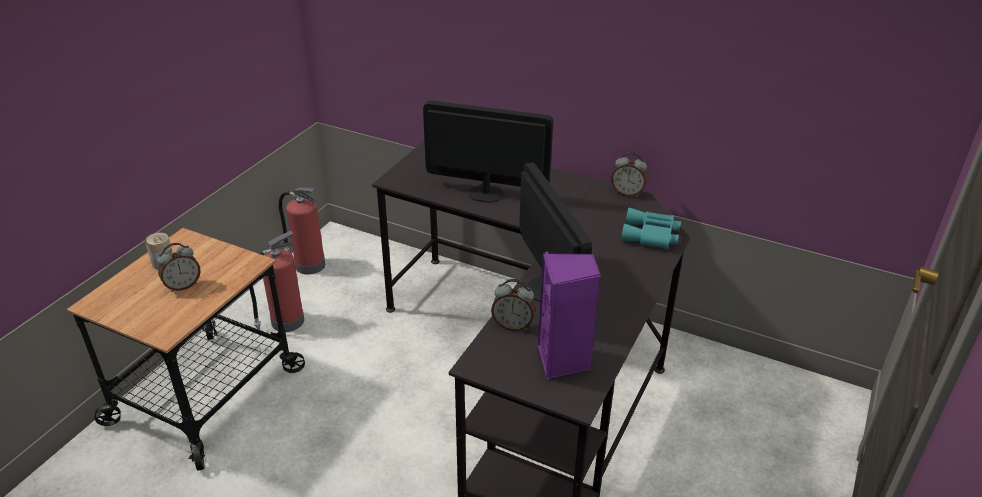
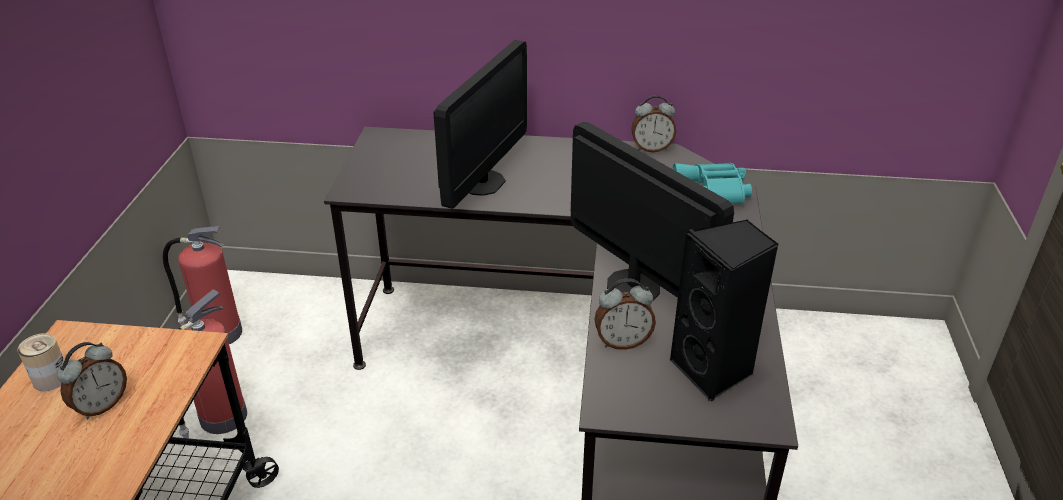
camera: 20 degrees left, 0 degrees up
(486, 193) = (482, 183): monitor -> monitor turned 120 degrees clockwise
(564, 360) = (714, 371): purple speaker -> black speaker

